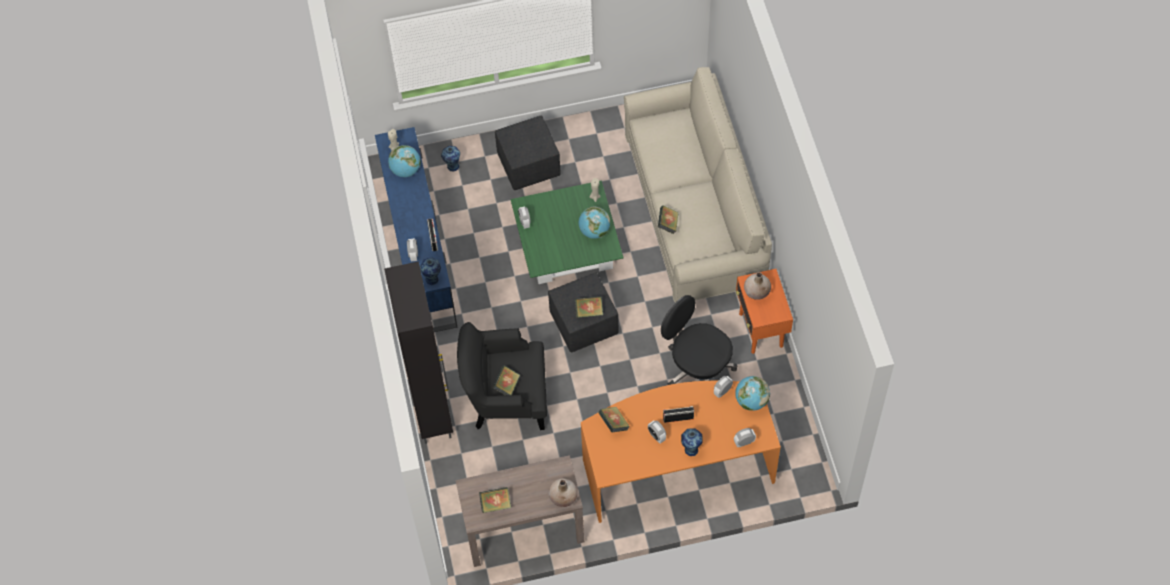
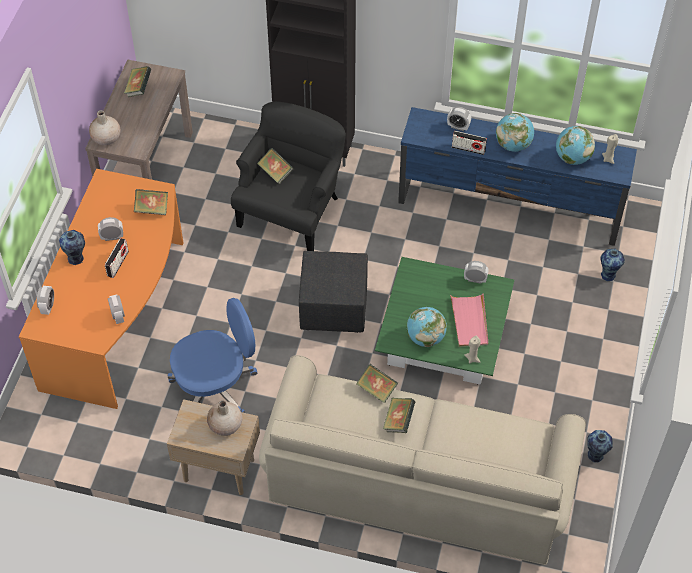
camera: 115 degrees right, 5 degrees down
(432, 279) = (418, 131): vase -> vase (595, 456)
(529, 165) = (572, 345): black ottoman -> none
(564, 210) = (469, 322): none -> pink tray
(589, 311) = (317, 276): book -> book (398, 421)
(697, 367) = (215, 386): black office chair -> blue office chair
(751, 401) = (88, 336): globe -> globe (513, 145)
(761, 330) = (218, 470): orange side table -> beige side table

